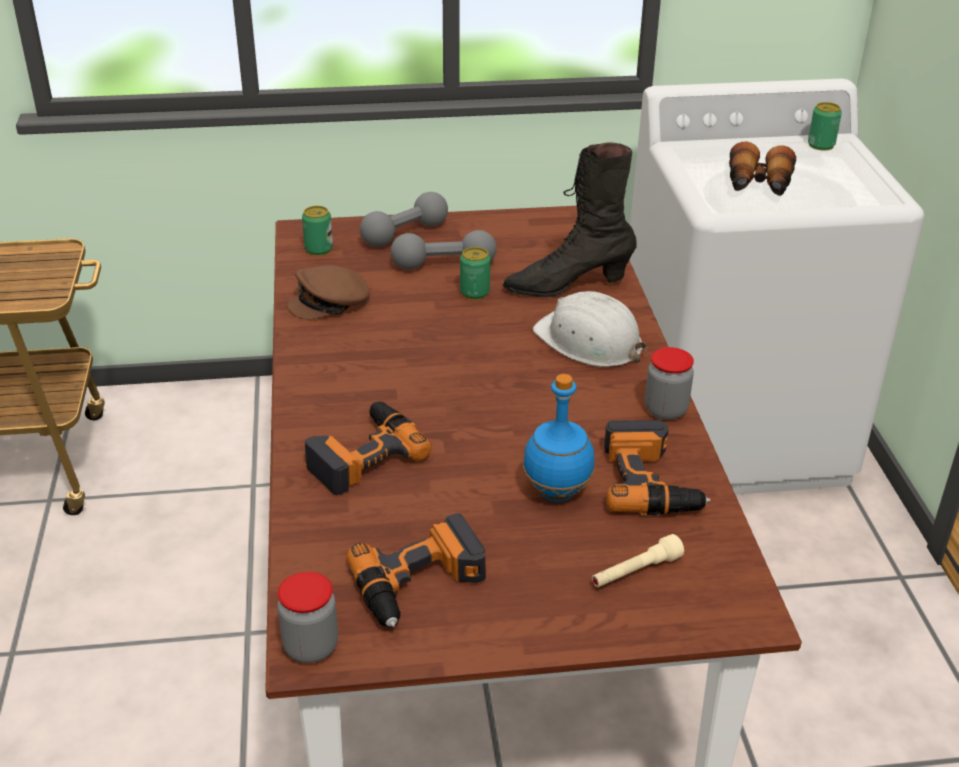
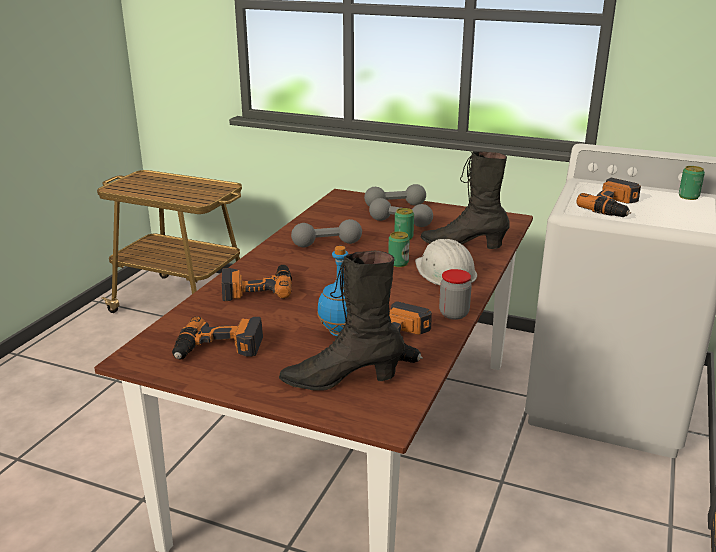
camera: 30 degrees right, 10 degrees down
(310, 647) = (134, 356): jar -> none
(318, 249) = (341, 203): can -> can (398, 263)
(331, 302) = (320, 225): brown cap -> none
(379, 337) = (327, 244): none -> grey dumbbell
(635, 572) = (341, 380): beige flashlight -> black boot
(758, 185) = (614, 207): binoculars -> power drill

